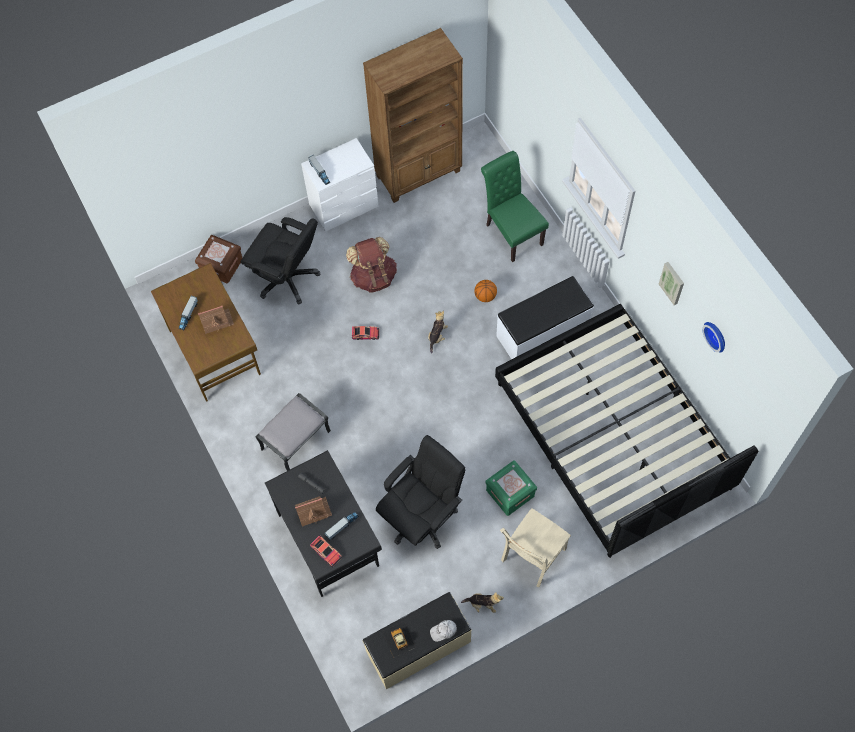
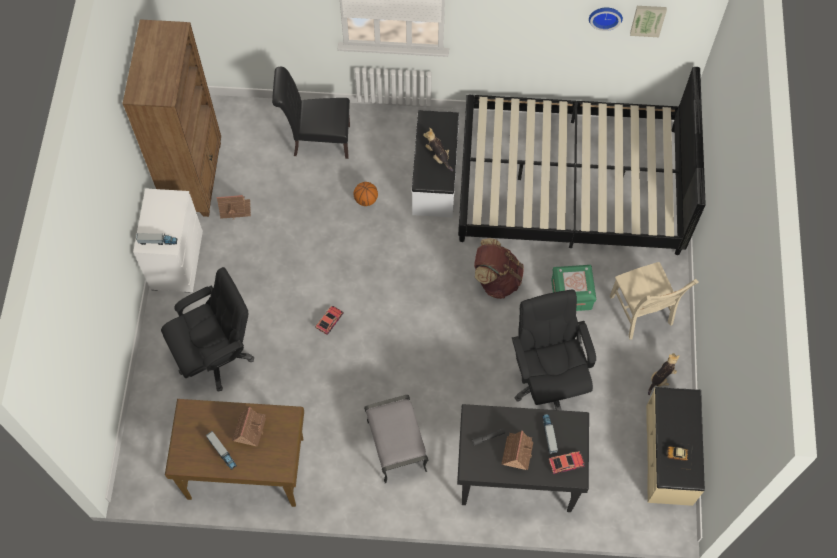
camera: 60 degrees left, 0 degrees up
(221, 265) = (153, 408): brown storage box -> none
(373, 276) = (274, 279): brown backpack -> brown backpack (496, 279)
(412, 215) = (235, 209): none -> toy house
(437, 336) = (376, 262): plush toy -> plush toy (438, 156)
(443, 631) = (690, 413): white cap -> none
(511, 232) = (317, 141): green chair -> black chair
(672, 282) = (529, 18): picture -> picture (648, 20)

